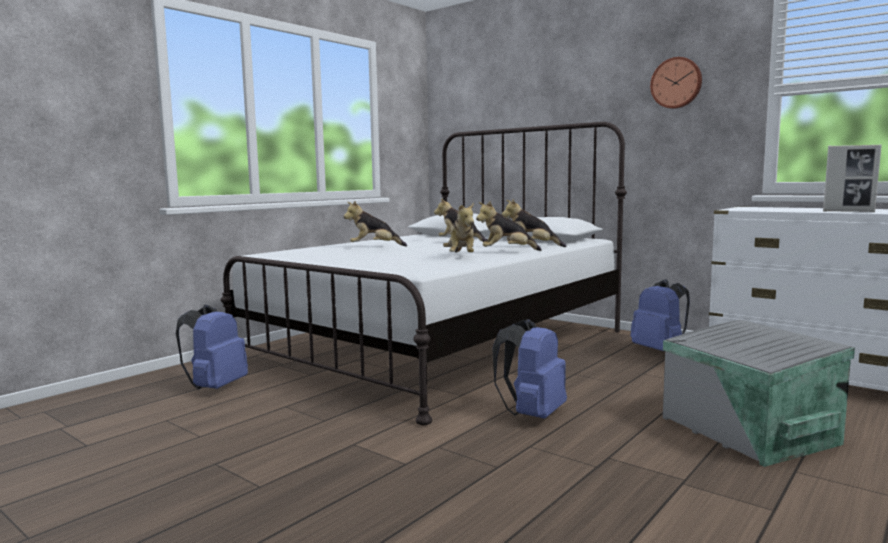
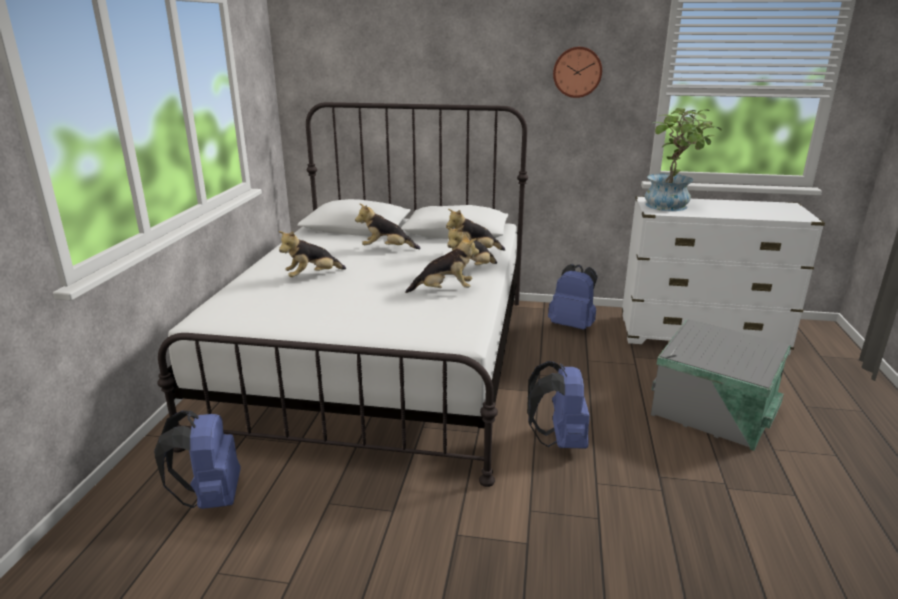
camera: 30 degrees left, 15 degrees up
(461, 256) = (444, 291): plush toy -> plush toy turned 60 degrees counterclockwise
(764, 209) = (672, 207): none -> potted plant
(848, 211) = (743, 214): picture frame -> none

